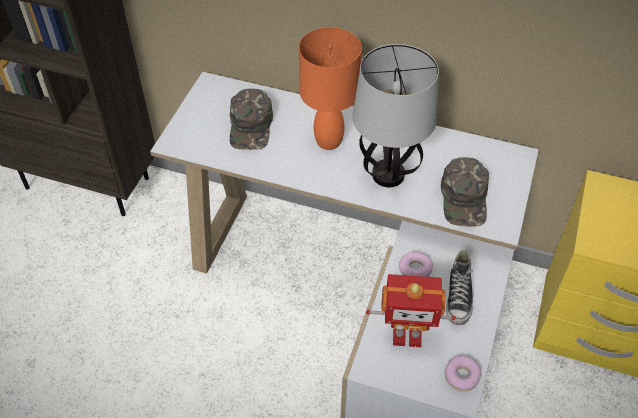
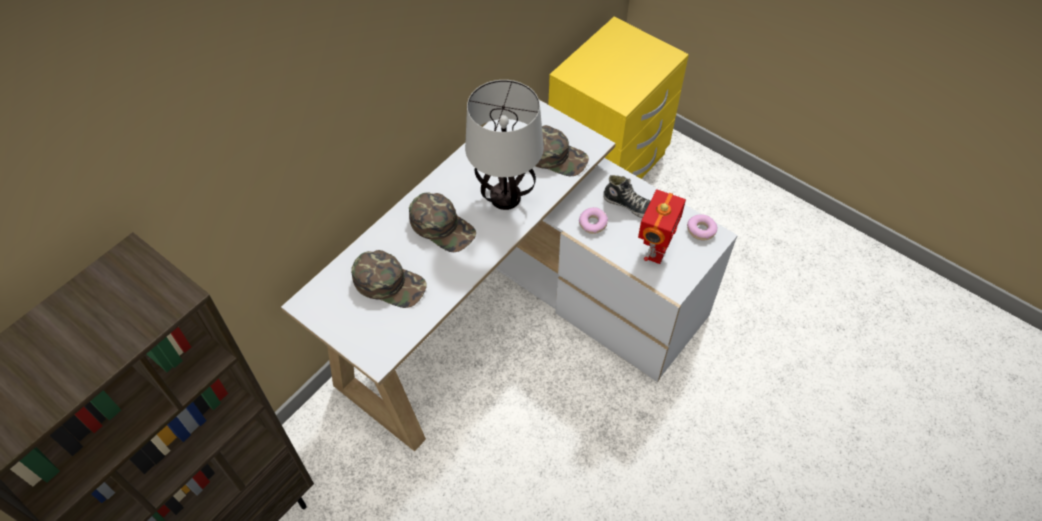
camera: 70 degrees left, 5 degrees up
(329, 141) = (442, 227): orange table lamp -> green cap

